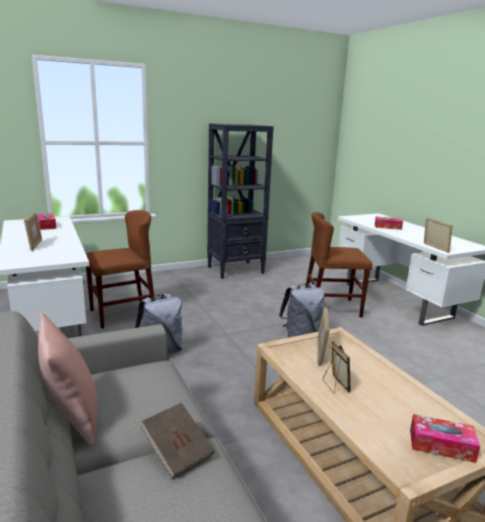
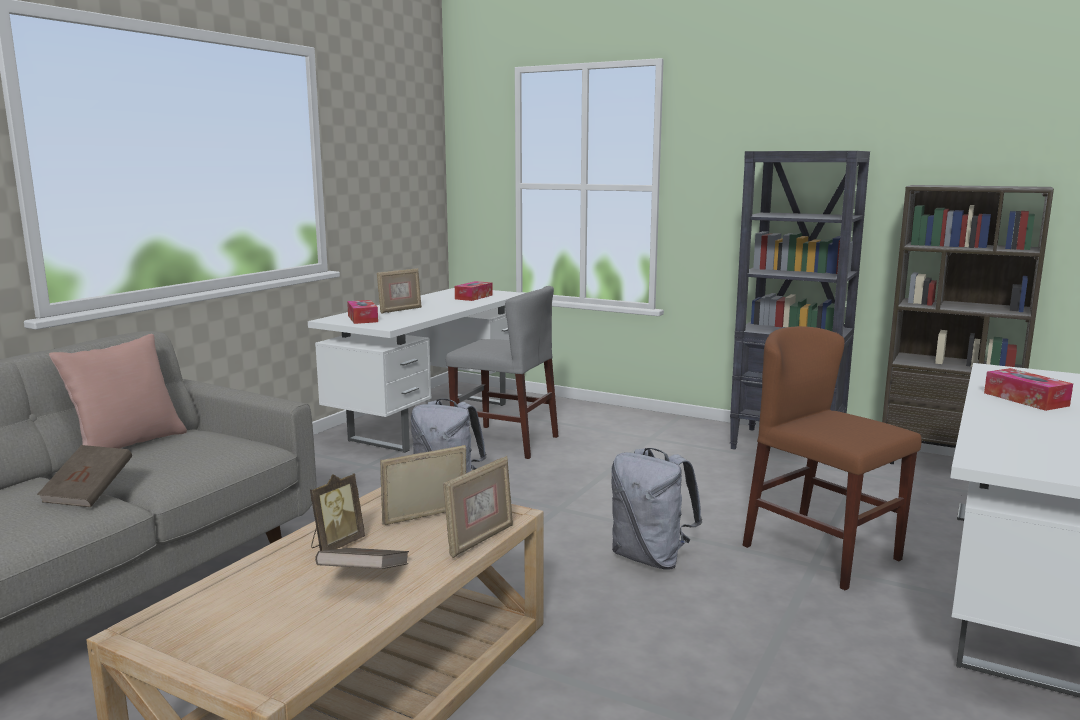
camera: 55 degrees right, 5 degrees down
(122, 314) = (505, 441): brown chair -> grey chair
(290, 260) = (945, 464): none -> brown bookcase
(384, 389) = (365, 579): none -> brown book
(435, 248) = (976, 451): picture frame -> picture frame (480, 540)
(441, 445) = (230, 644): tissue box -> tissue box (362, 319)

